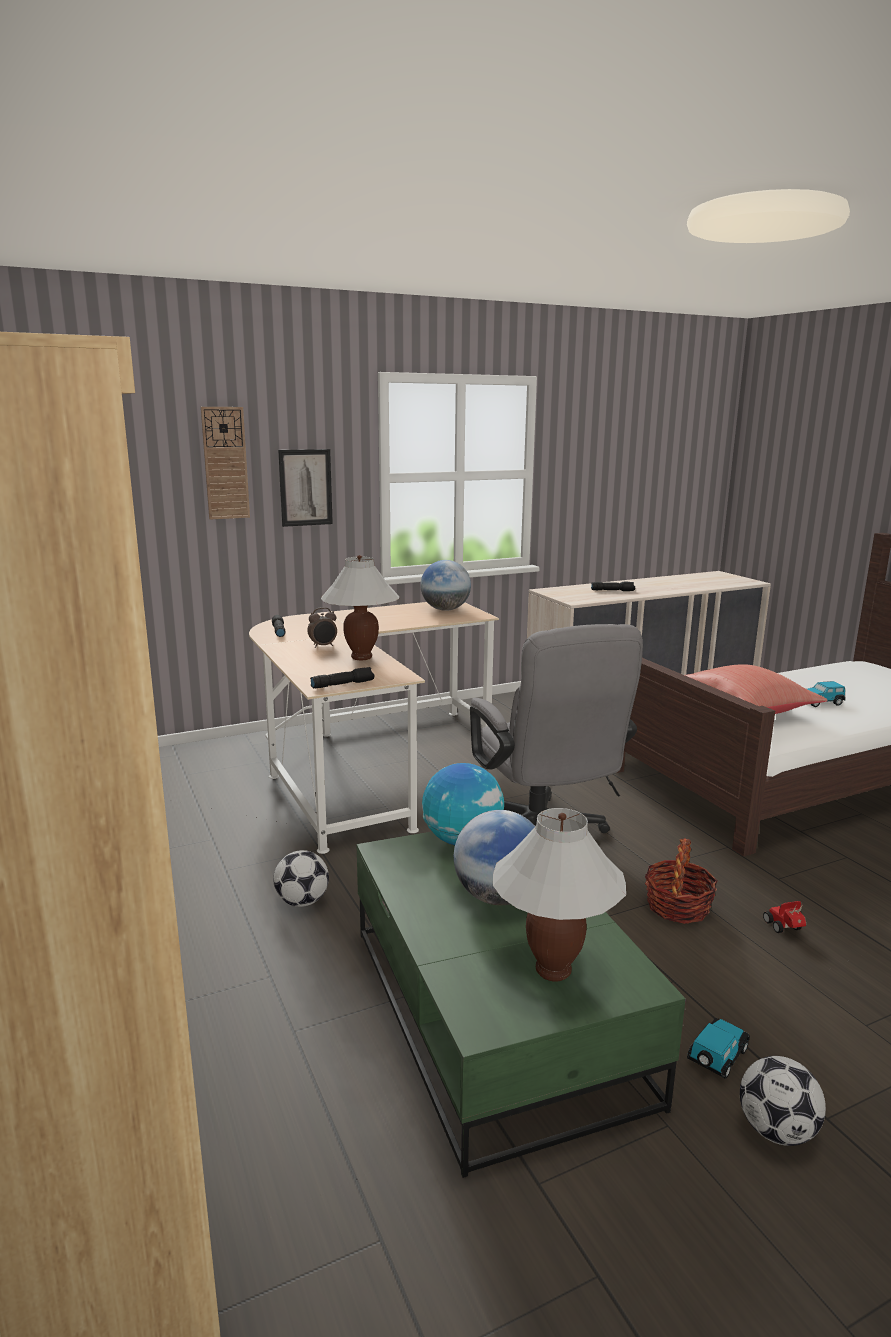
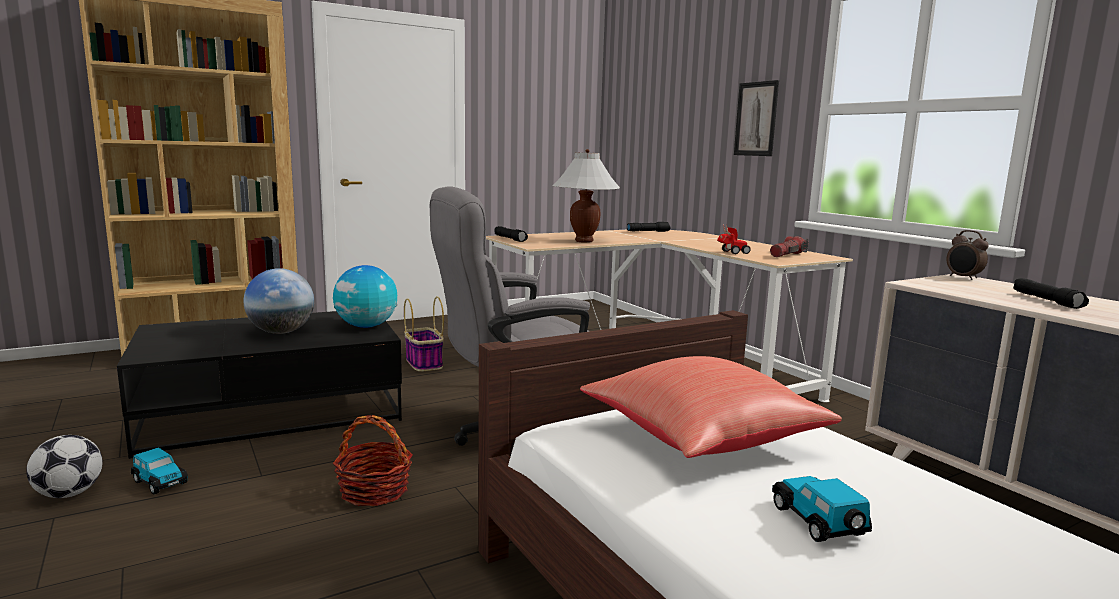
camera: 85 degrees right, 5 degrees down
(225, 463) = (706, 97): wall clock -> none
(302, 901) = (423, 363): football -> basket
(323, 646) = (612, 236): alarm clock -> alarm clock (963, 278)
(445, 609) = (787, 255): globe -> flashlight
(495, 1013) = (270, 412): green coffee table -> black coffee table
(553, 971) = (185, 340): white table lamp -> none
(785, 929) = (306, 551): toy car -> toy car (731, 252)

